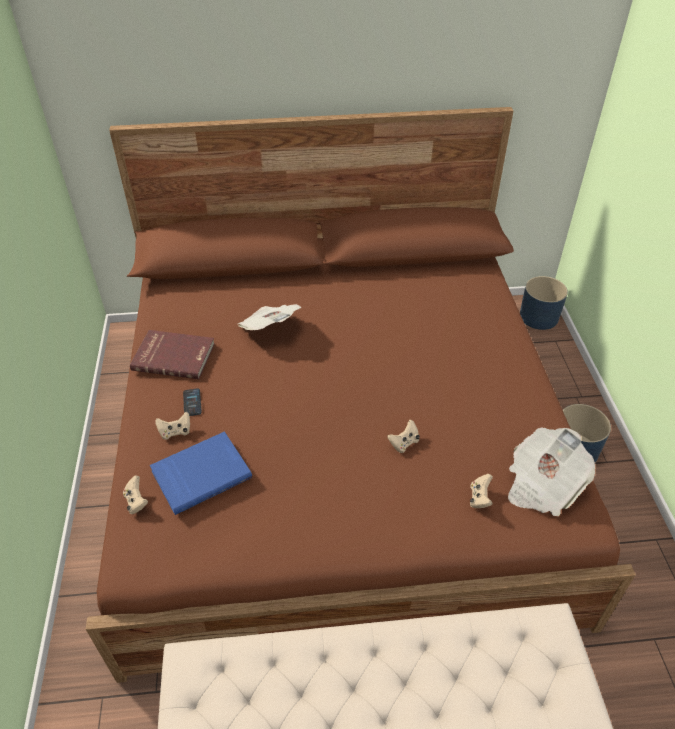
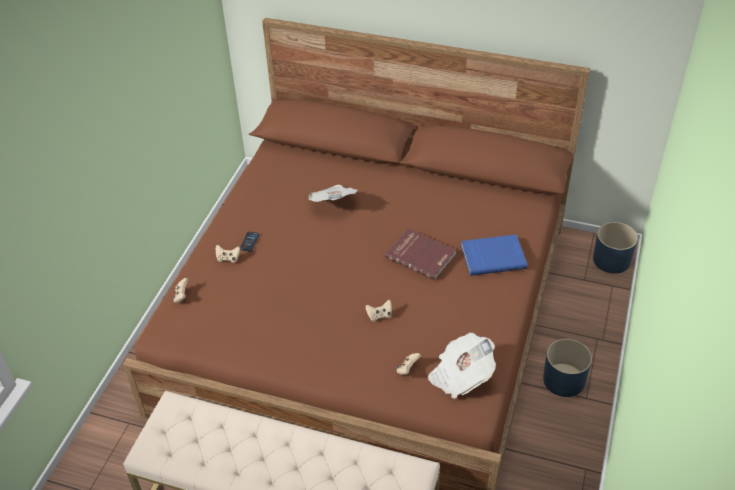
camera: 25 degrees right, 0 degrees up
(174, 356) = (254, 204): red book -> red book (421, 255)
(201, 473) = (229, 290): blue book -> blue book (493, 256)

